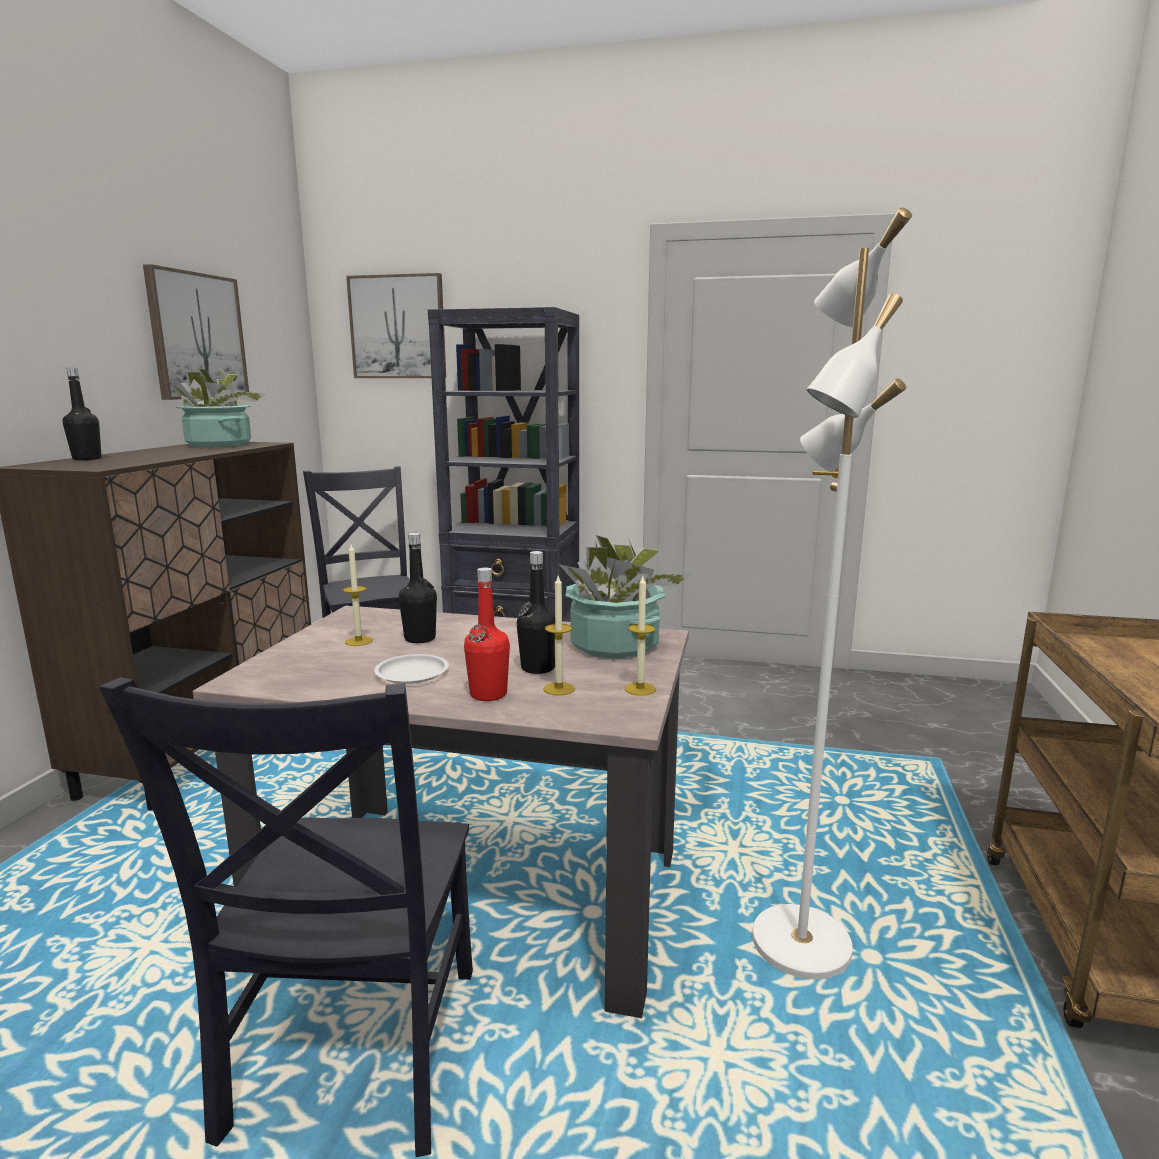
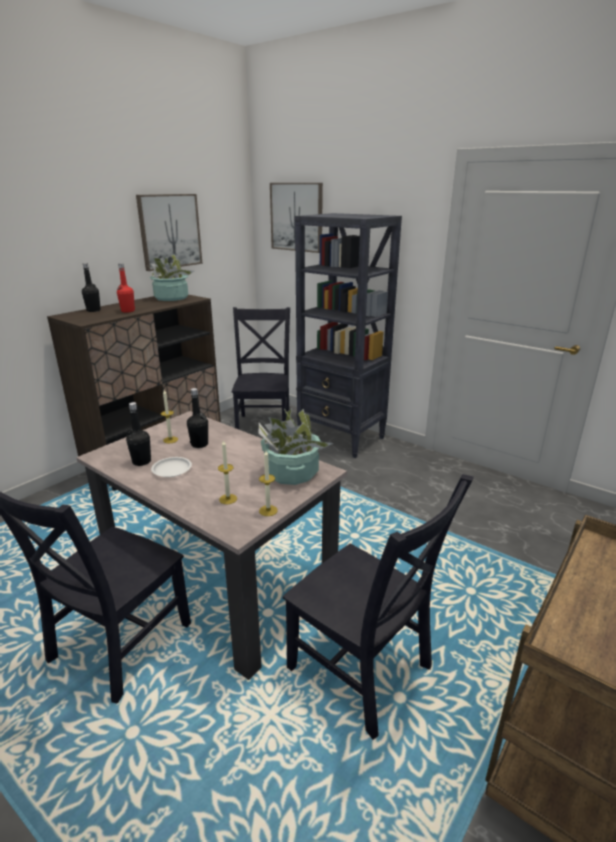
camera: 25 degrees right, 10 degrees up
(488, 694) = (191, 494): red bottle -> red bottle (128, 311)
(538, 668) = (233, 481): black bottle -> black bottle (141, 461)
(797, 943) = (363, 672): white floor lamp -> black chair

